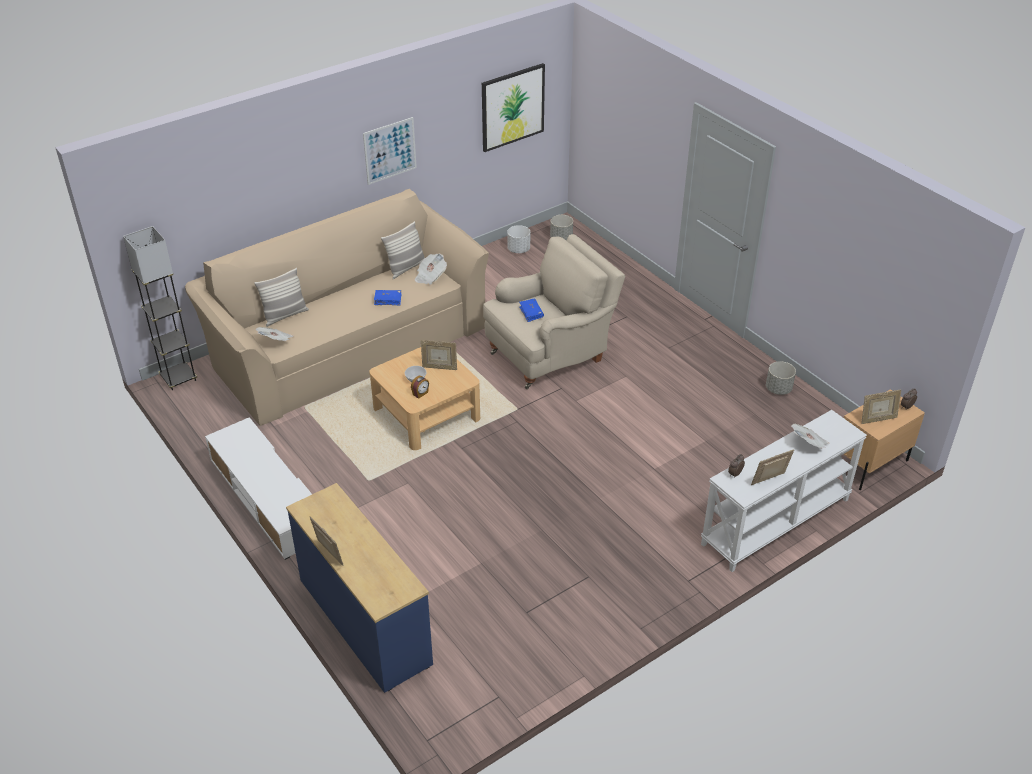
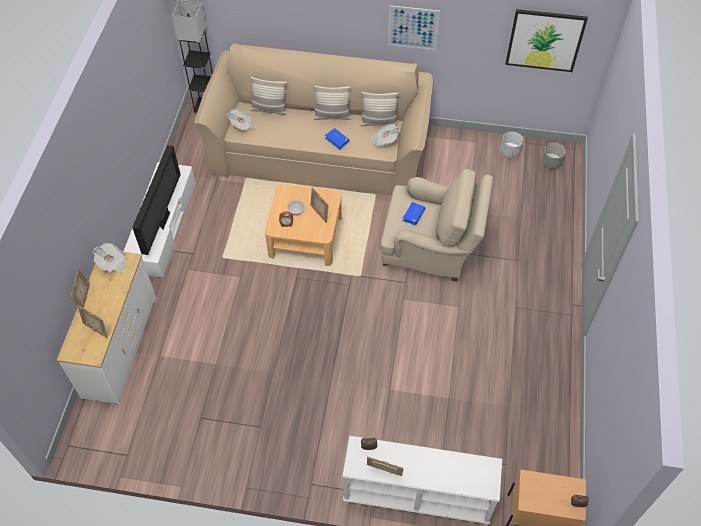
camera: 45 degrees right, 15 degrees up
(281, 474) = (164, 219): none -> television
(356, 286) = (332, 116): none -> pillow
(364, 622) = (119, 346): blue dresser -> white dresser
(778, 389) = (552, 402): grey planter -> none
(809, 444) = (448, 470): newspaper -> newspaper (112, 264)
(877, 419) = (540, 494): picture frame -> picture frame (96, 329)

